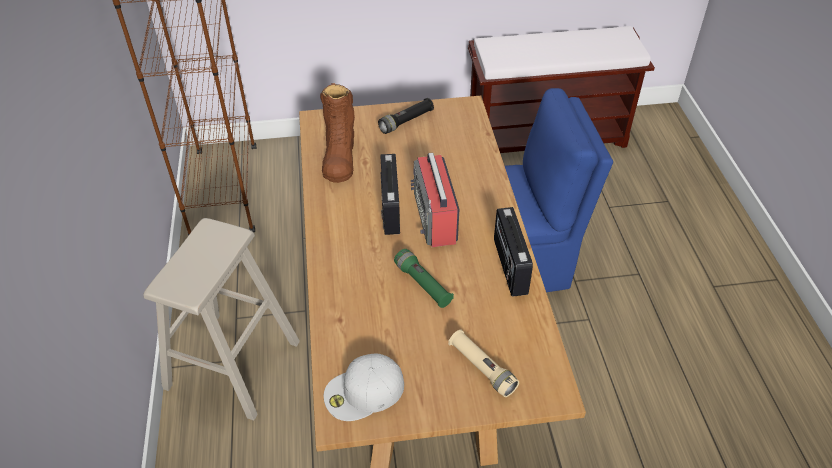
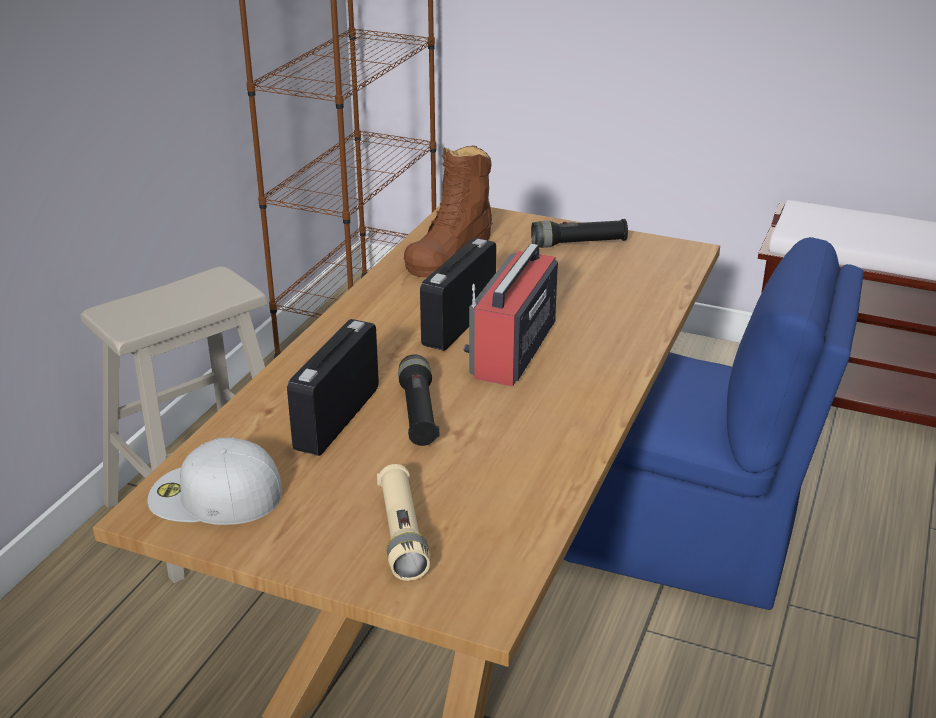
camera: 30 degrees right, 15 degrees down
(423, 284) = (418, 413): green flashlight -> black flashlight
(509, 267) = (566, 436): radio -> radio (336, 418)

